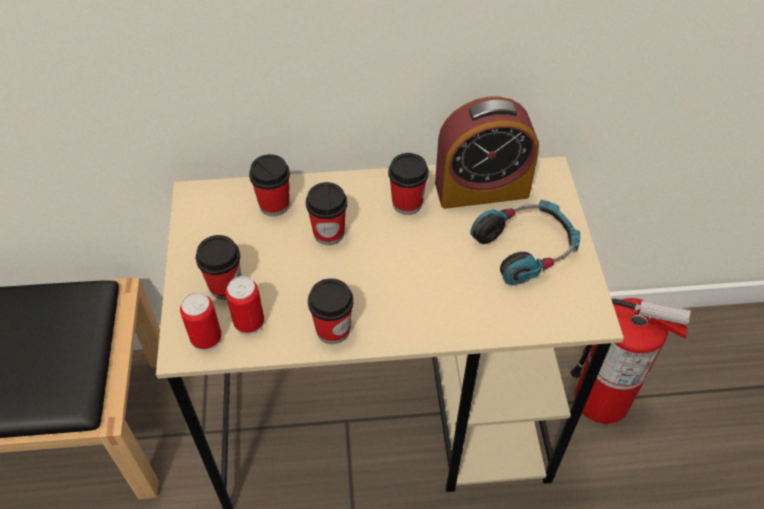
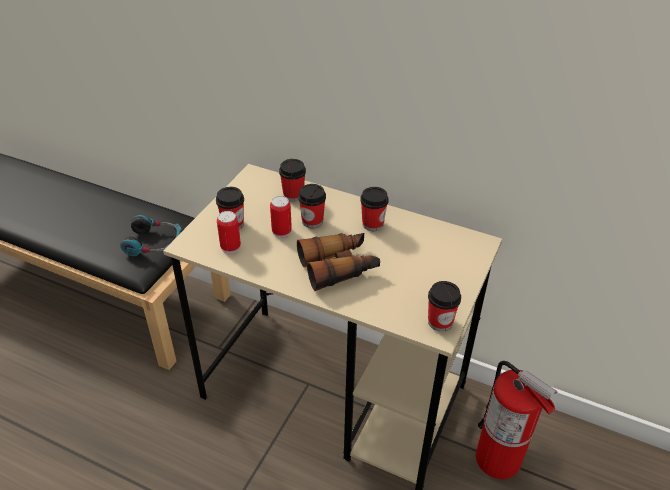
camera: 30 degrees right, 10 degrees down
(206, 338) = (202, 245): can -> can (281, 231)
(333, 330) = (273, 270): cup -> cup (440, 322)
(412, 284) = (339, 267): none -> binoculars
(481, 189) = (427, 235): alarm clock -> none
(525, 248) = (428, 277): headphones -> headphones (154, 243)

